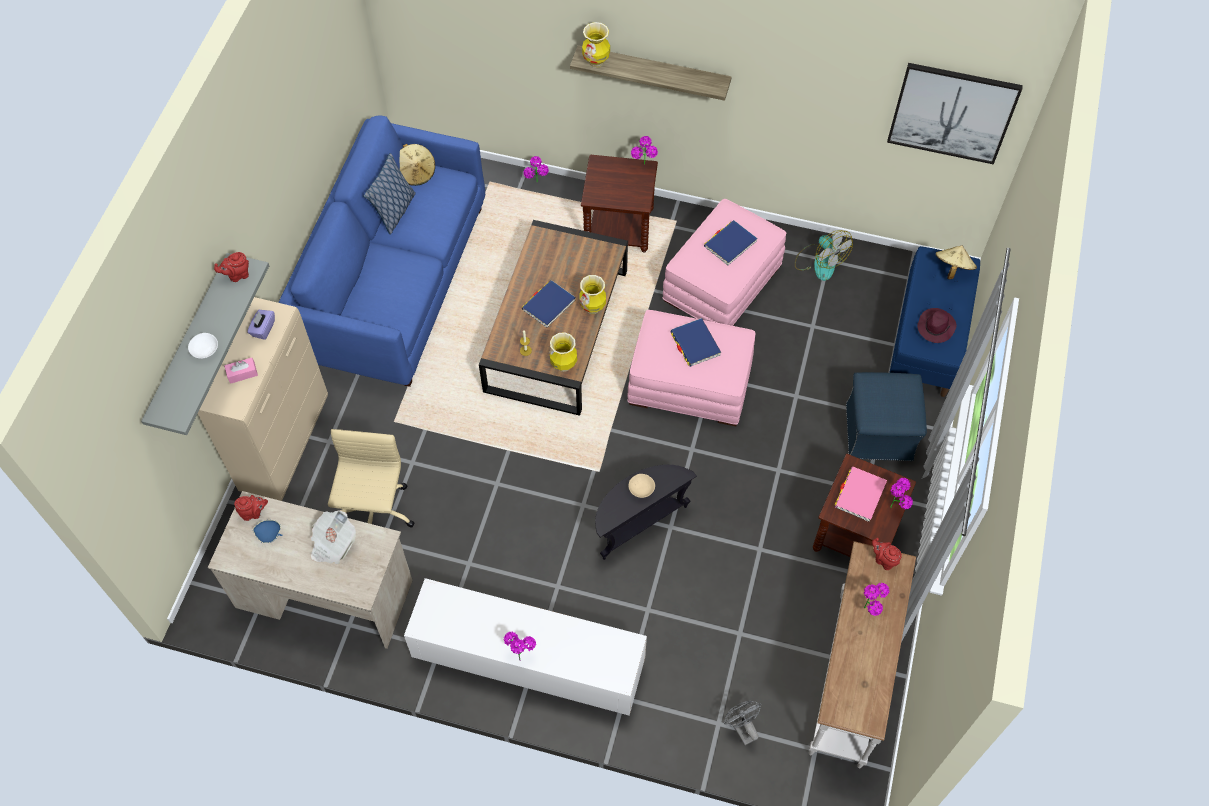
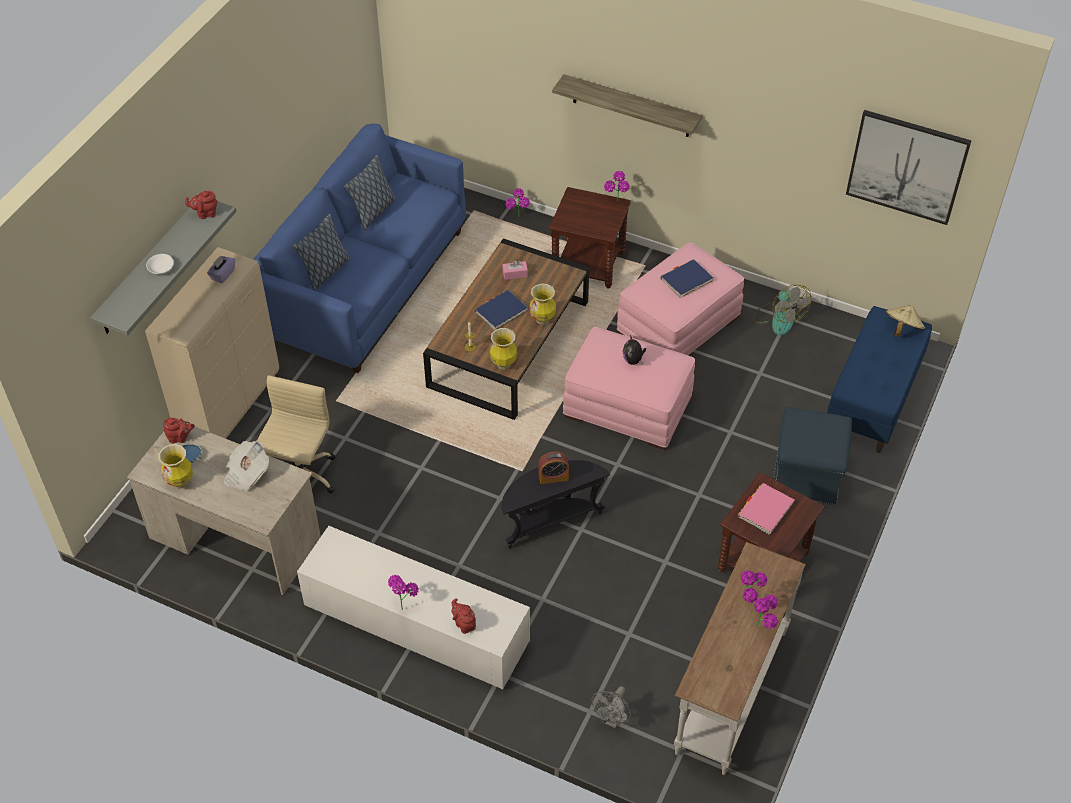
camera: 10 degrees right, 10 degrees down
(242, 373) = (194, 308): pink tissue box -> pink tissue box (515, 274)
(360, 290) = (325, 272): none -> pillow
(416, 173) = (401, 183): beige hat -> none
(596, 62) = (577, 89): vase -> vase (180, 482)
(641, 488) = (553, 477): beige bowl -> alarm clock
(695, 344) = (633, 360): blue book -> plush toy
(741, 728) = (612, 719): grey fan -> grey fan turned 135 degrees counterclockwise
(884, 560) = (772, 562): red teapot -> red teapot (464, 624)
(896, 506) = (799, 525): potted plant -> potted plant (763, 628)
(935, 326) = (874, 377): purple hat -> none

